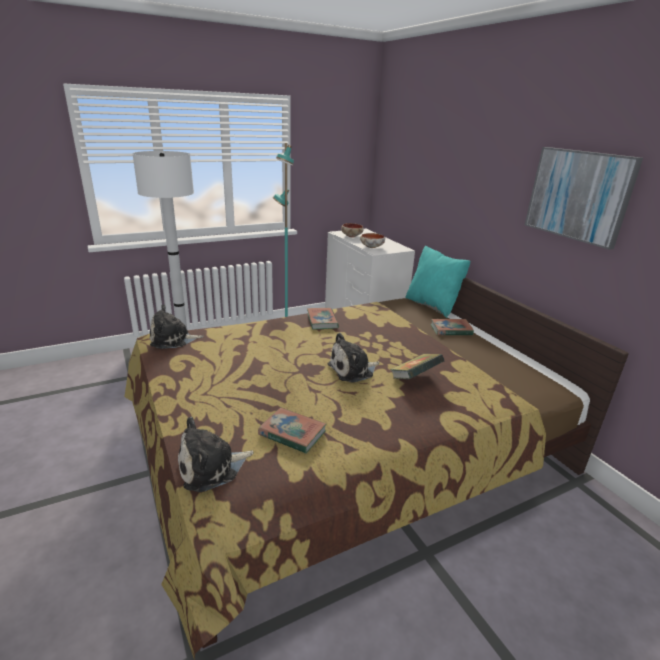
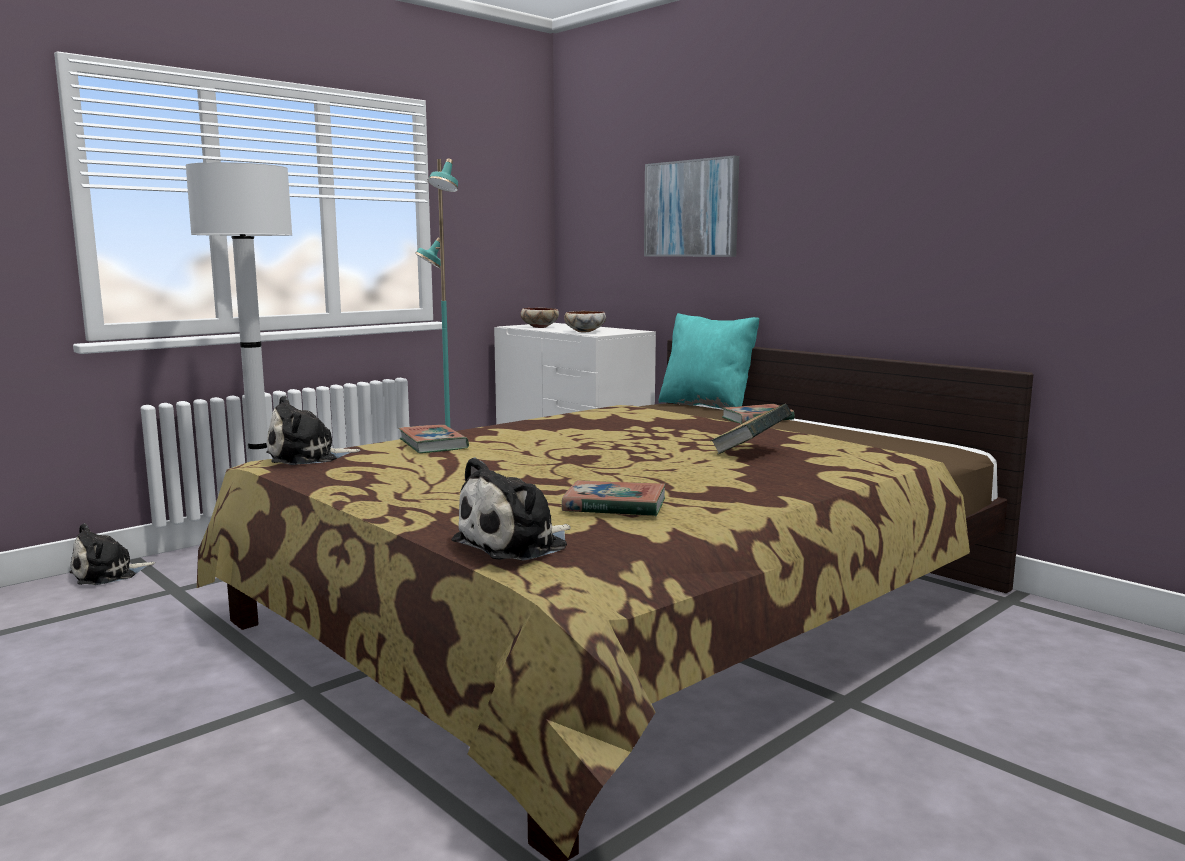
camera: 15 degrees left, 15 degrees down
(322, 321) = (551, 423): book -> book (433, 444)
(353, 370) = (649, 454): plush toy -> plush toy (108, 574)
(578, 195) = (910, 179): picture -> picture (691, 209)

